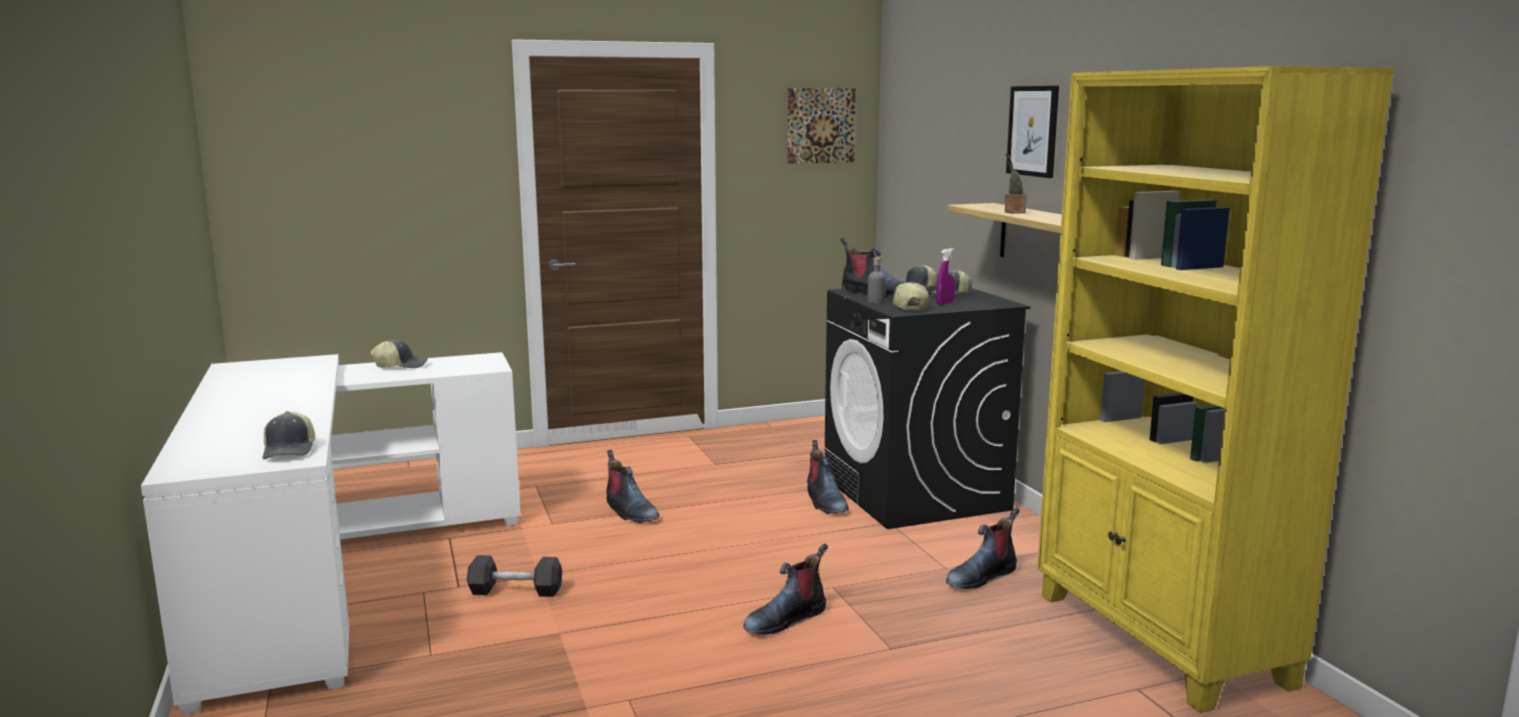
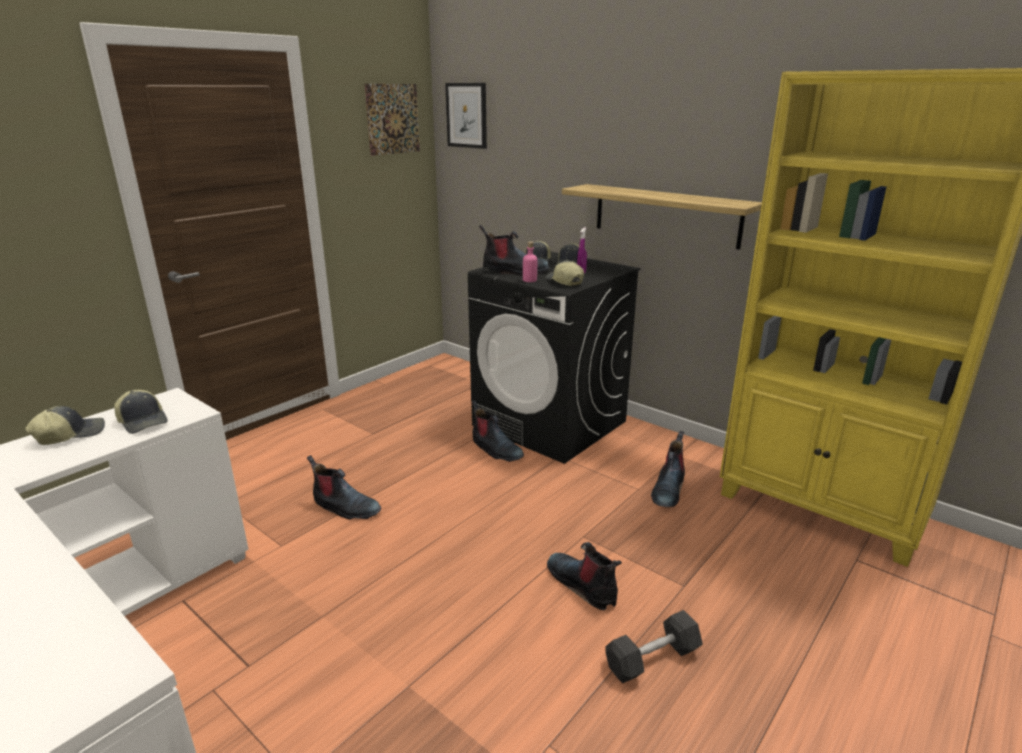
camera: 30 degrees left, 10 degrees up
(290, 450) = (82, 660): cap -> cap (144, 421)
(515, 591) = (316, 647): grey dumbbell -> grey dumbbell (652, 659)
(785, 619) = (583, 585): boot -> boot turned 120 degrees clockwise
(875, 302) = (529, 280): grey bottle -> pink bottle
(1013, 212) = (634, 193): potted plant -> none
(1033, 131) = (634, 122): picture -> picture (467, 115)

